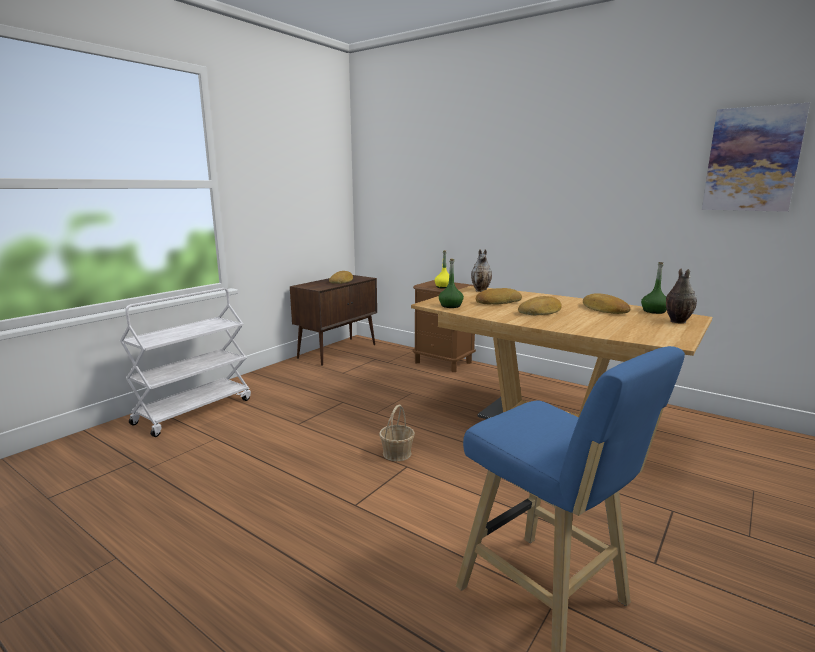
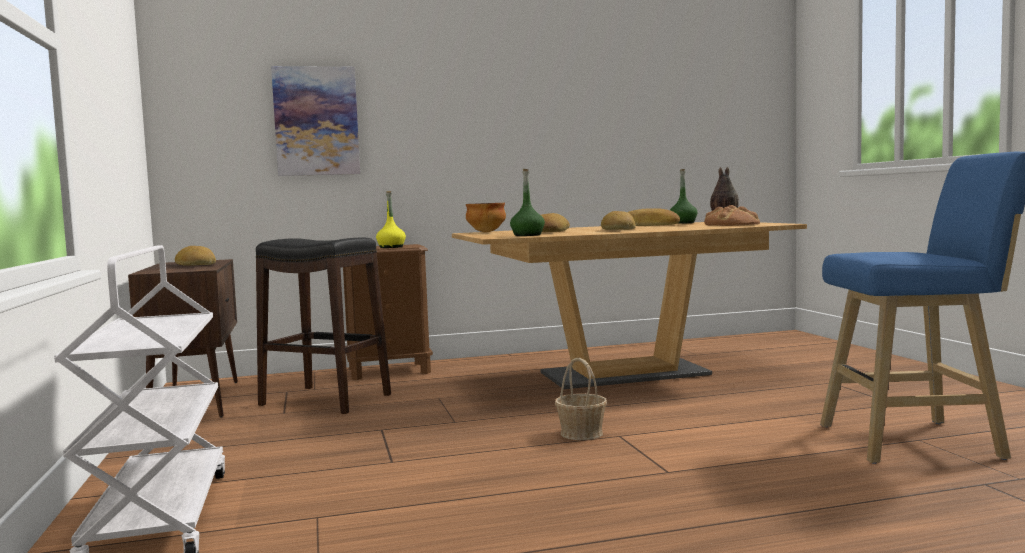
camera: 50 degrees left, 10 degrees down
(372, 371) = (325, 400): none -> black stool
(481, 290) = (486, 232): vase -> bowl
(640, 330) = (731, 224): none -> bread
(752, 159) = (697, 76): picture -> picture (316, 121)

